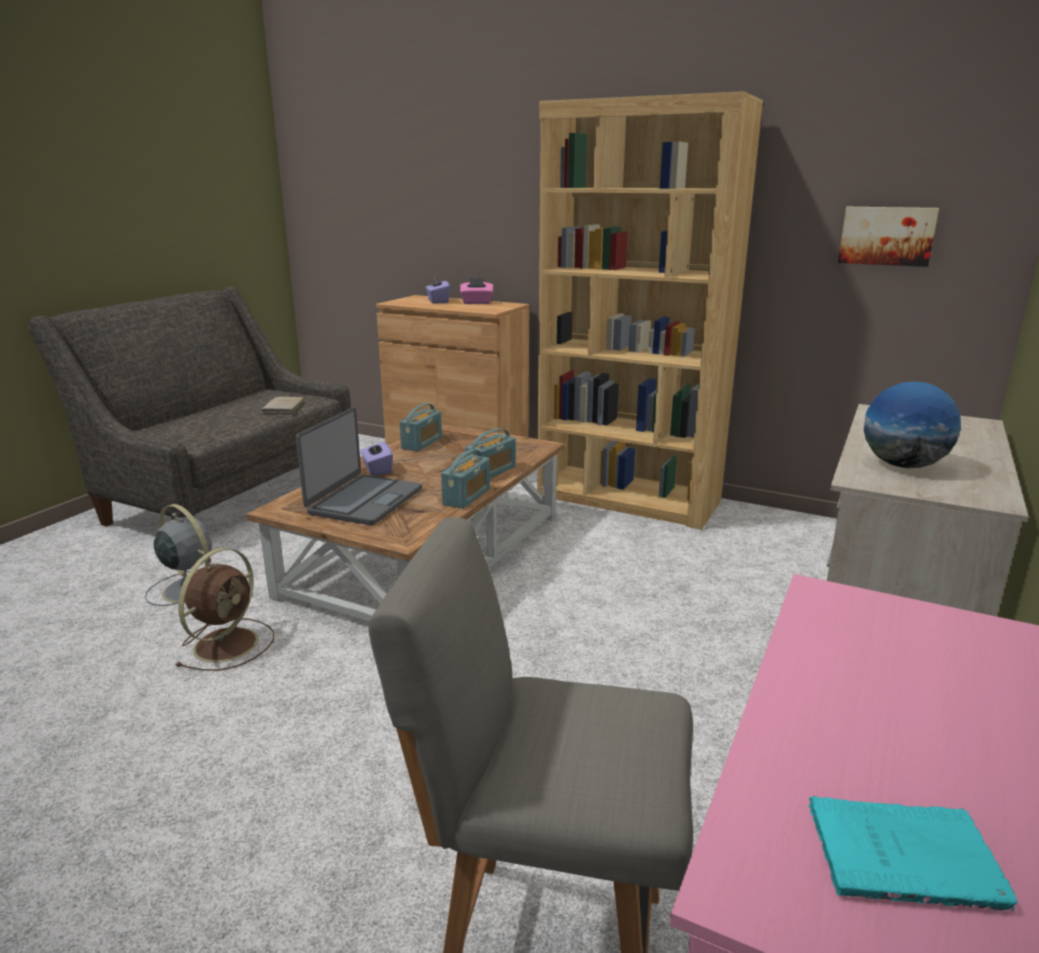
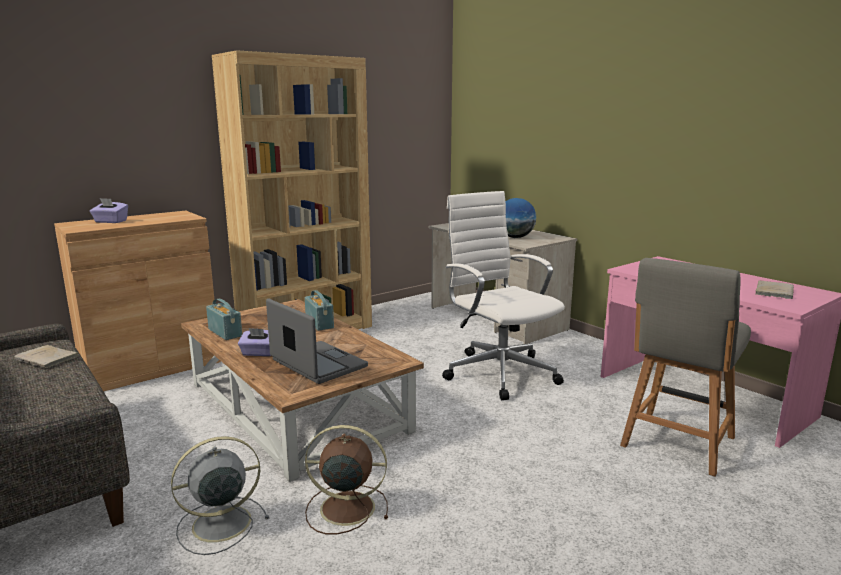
camera: 65 degrees left, 5 degrees down
(228, 643) = (345, 508): brown fan -> brown fan turned 45 degrees counterclockwise
(466, 497) = (353, 335): radio -> none
(476, 303) = (148, 216): pink tissue box -> none
(662, 669) = (499, 372): none -> white office chair
(887, 236) = (398, 138): picture -> none
(908, 857) = (774, 291): turquoise book -> beige book

